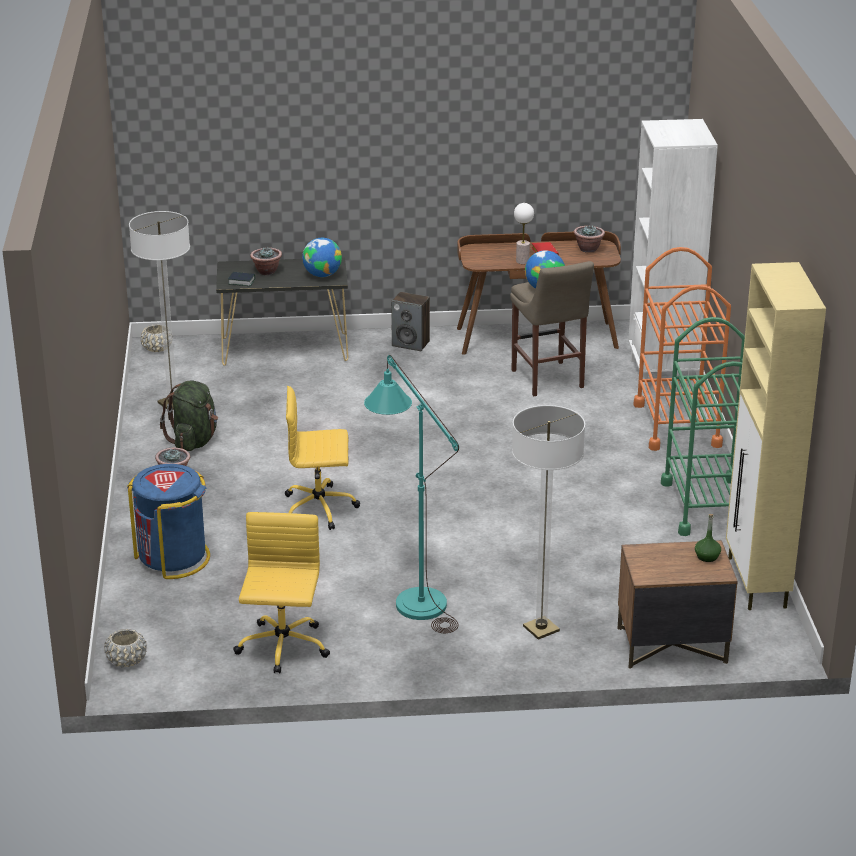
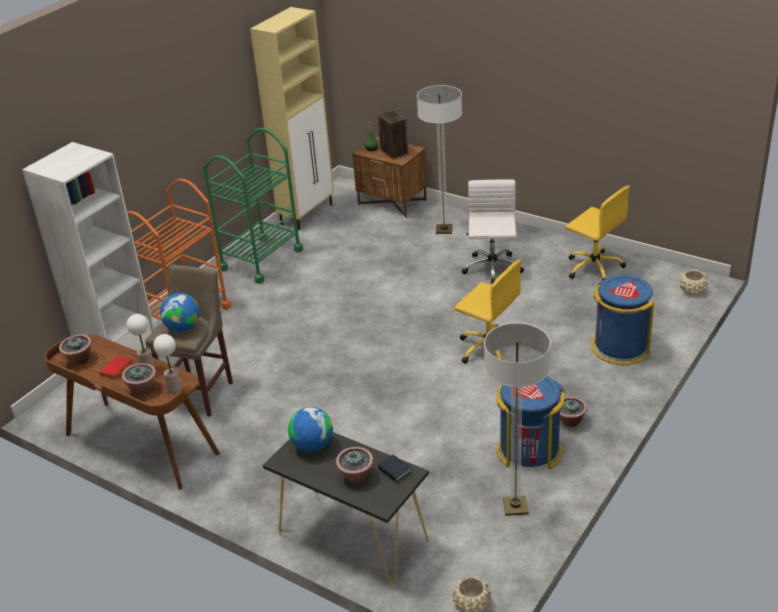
camera: 140 degrees left, 5 degrees up
(194, 441) = (529, 450): green backpack -> blue trash can
(282, 647) = (593, 267): yellow office chair -> yellow office chair turned 90 degrees counterclockwise
(411, 343) = (241, 487): speaker -> speaker (394, 152)
(413, 597) = (492, 268): turquoise floor lamp -> white office chair
(476, 258) = (174, 389): none -> table lamp
(501, 251) = (142, 389): none -> potted plant

